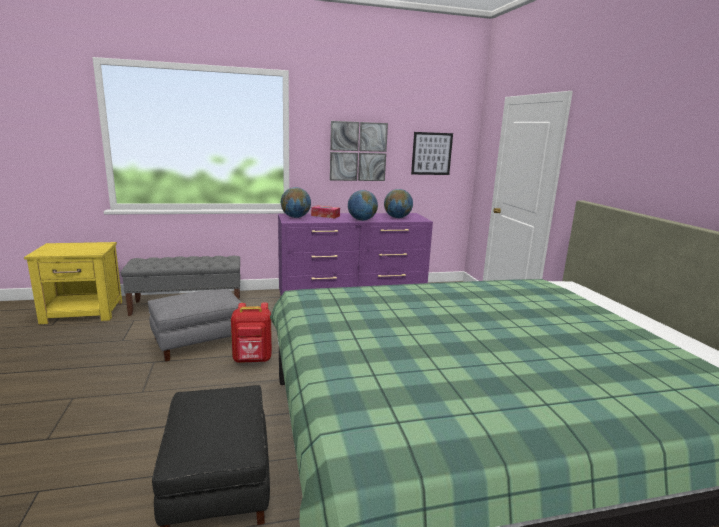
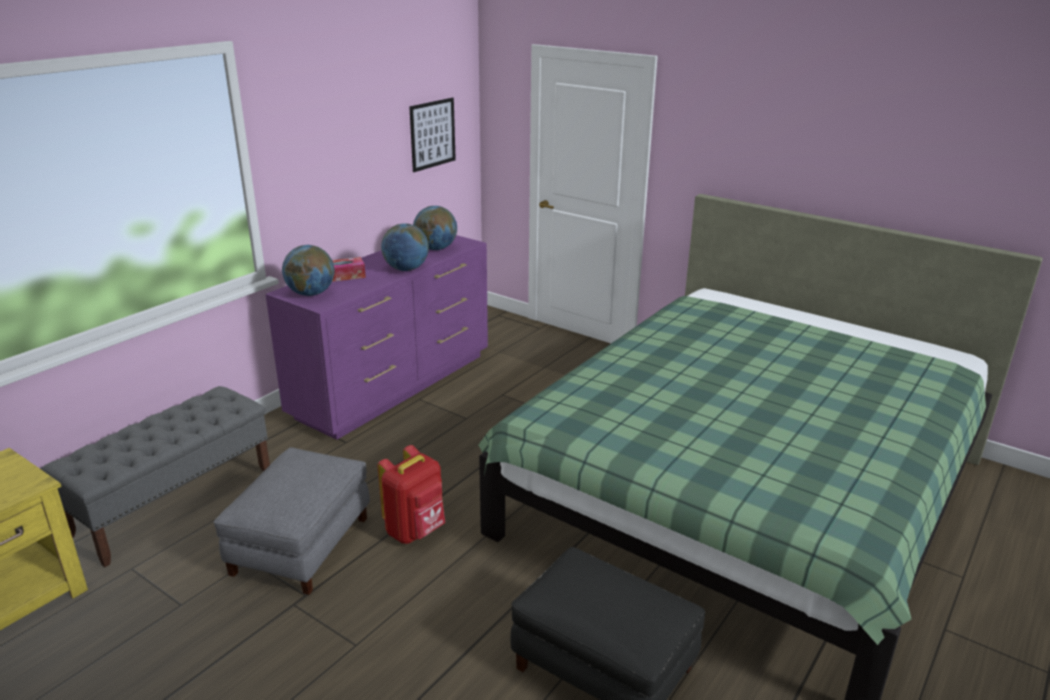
camera: 40 degrees left, 10 degrees up
(358, 151) = (345, 156): picture -> none

